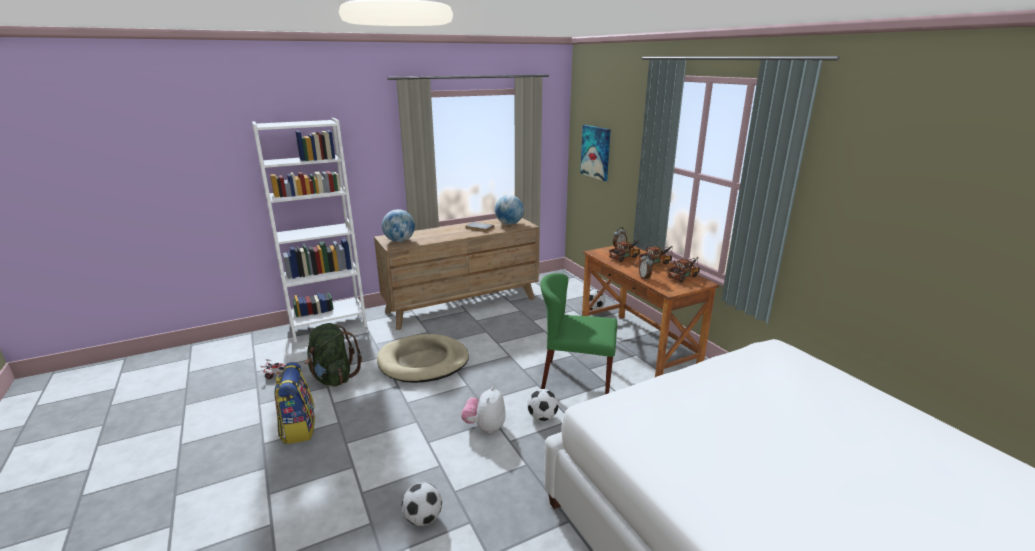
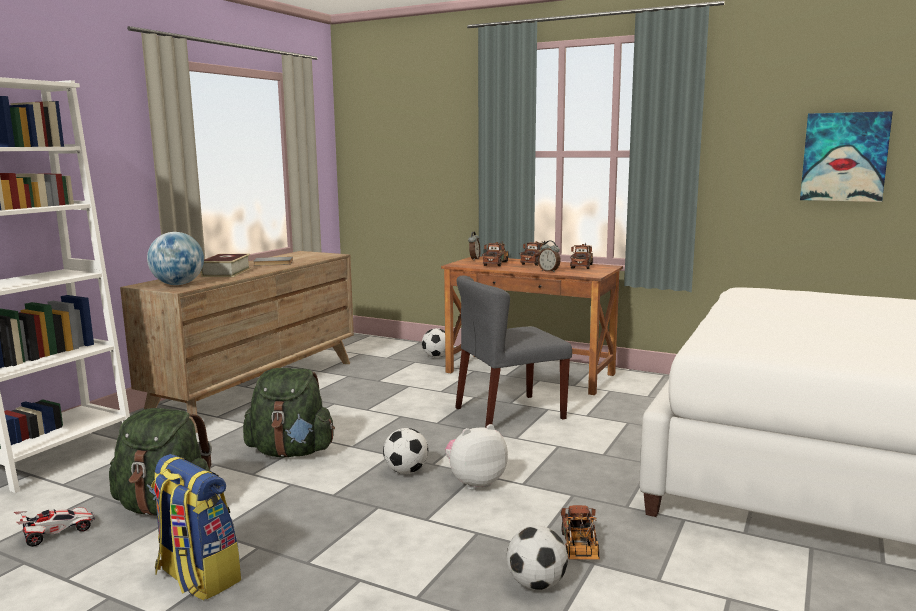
camera: 35 degrees left, 10 degrees down
(423, 362) = (291, 452): beige dog bed -> green backpack
(440, 233) = (226, 272): none -> book
(476, 507) = (579, 549): none -> toy truck
(485, 427) = (475, 482): plush toy -> plush toy turned 90 degrees clockwise
(509, 224) = (305, 256): globe -> none
(542, 417) = (525, 454): football -> football (406, 471)
(576, 378) = (509, 413): green chair -> grey chair
(596, 152) = (391, 156): picture -> picture (844, 157)

